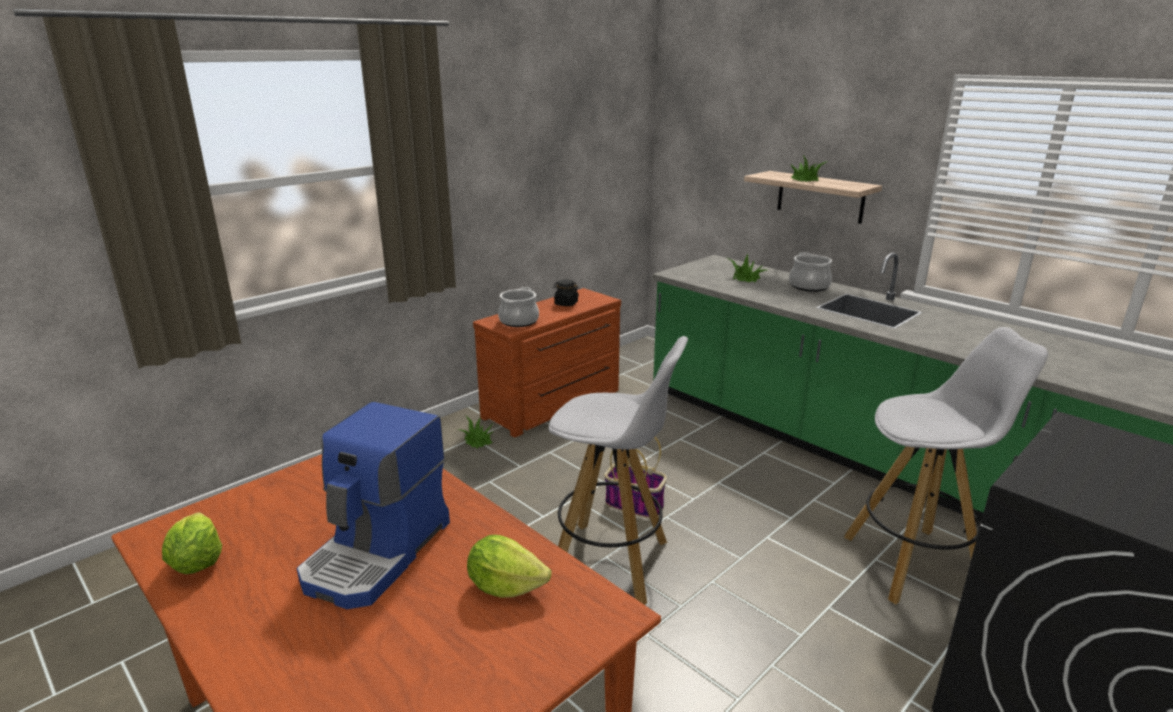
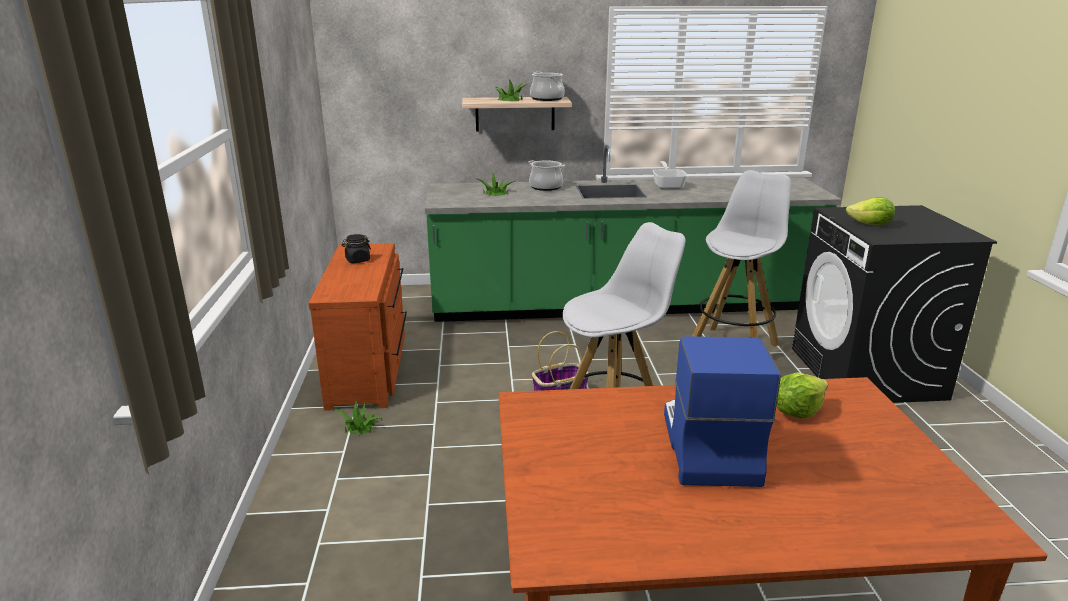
camera: 50 degrees left, 0 degrees up
(197, 562) = (630, 538): lettuce -> lettuce (870, 224)
(378, 553) = (707, 446): coffee machine -> coffee machine turned 150 degrees counterclockwise
(518, 321) = (352, 286): cooking pot -> cooking pot (547, 99)
(960, 325) = (668, 185): none -> frying pan

